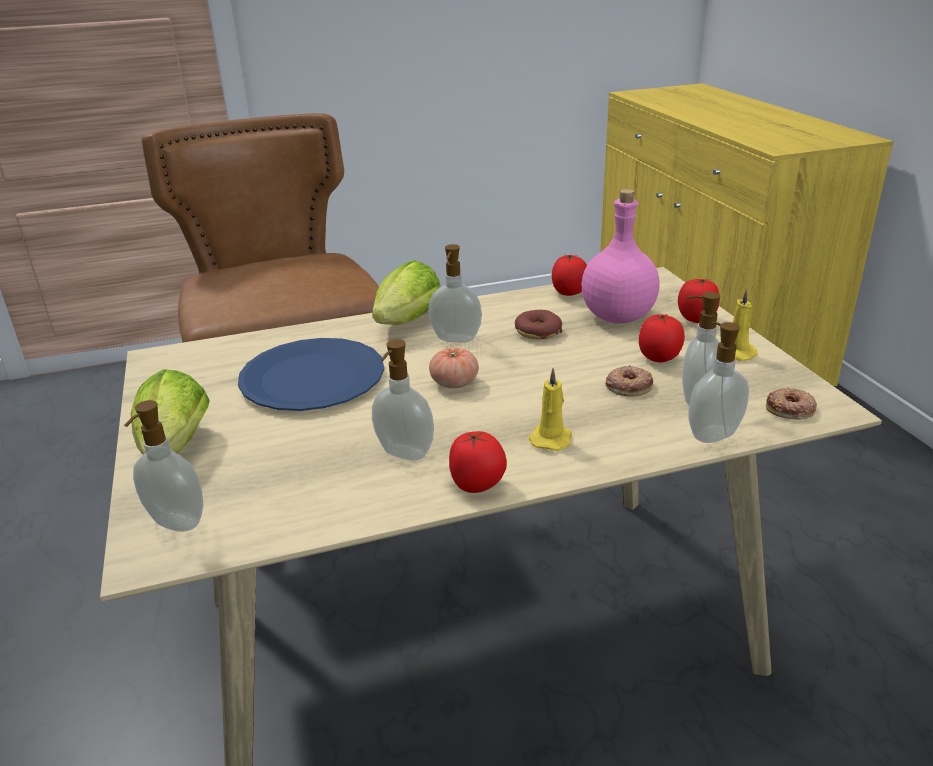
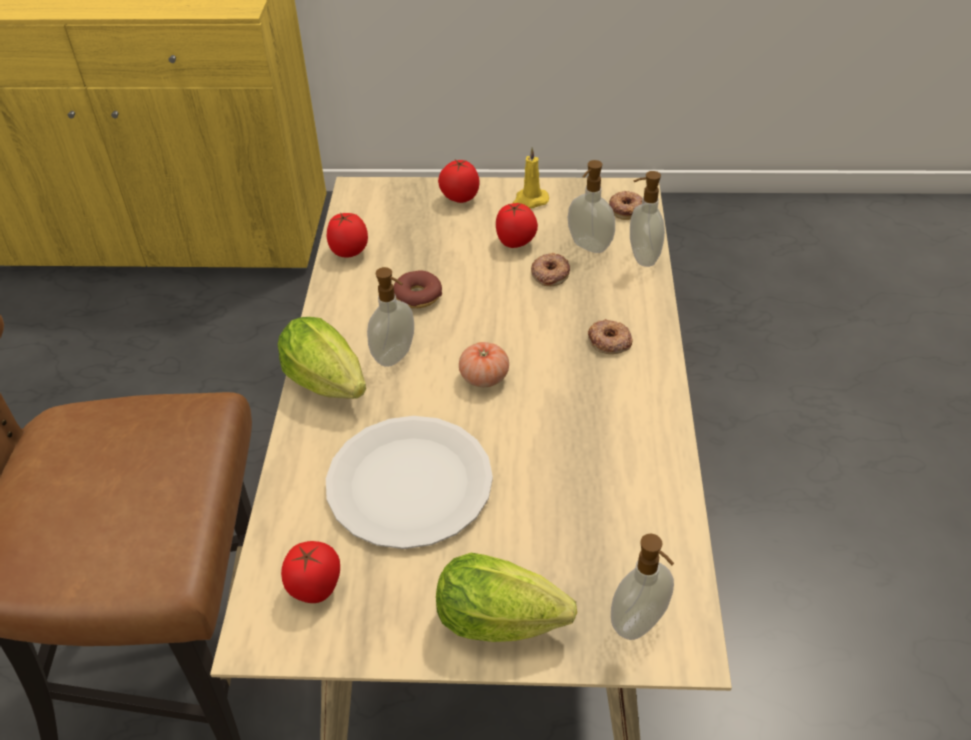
camera: 70 degrees left, 15 degrees up
(312, 377) = (409, 483): blue plate -> white plate
(404, 454) = (592, 438): soap dispenser -> none
(477, 485) = (658, 402): tomato -> tomato (316, 588)
(551, 438) = (609, 341): yellow candle -> donut
(618, 317) = (424, 238): pink bottle -> none

